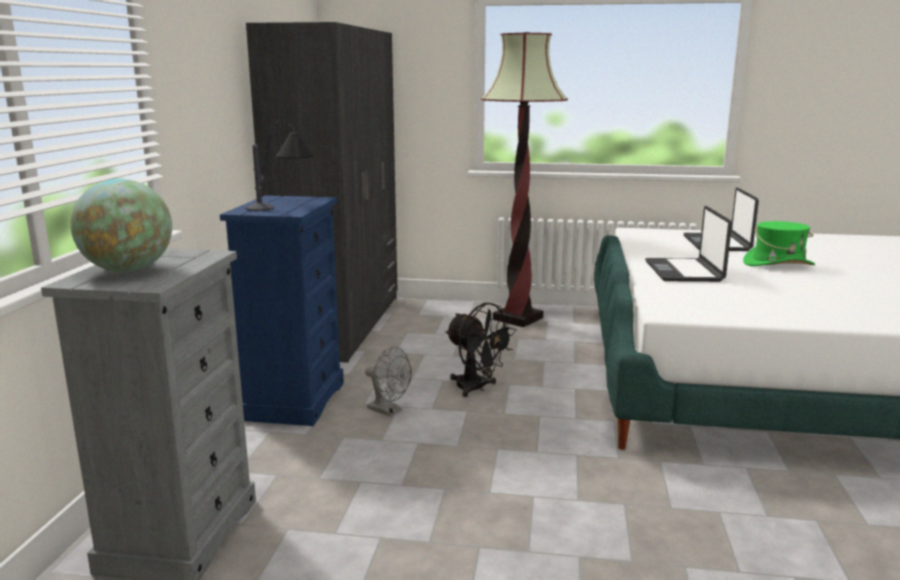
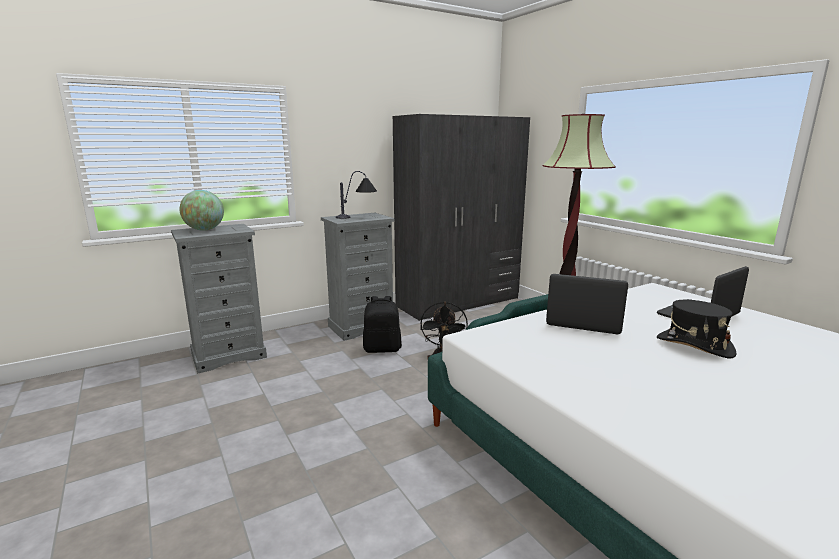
camera: 50 degrees right, 0 degrees up
(294, 400) = (361, 327): blue dresser -> grey dresser
(389, 411) = (382, 349): grey fan -> black backpack
(684, 271) = (583, 322): laptop -> laptop turned 60 degrees clockwise
(778, 264) = (694, 345): green hat -> black hat

